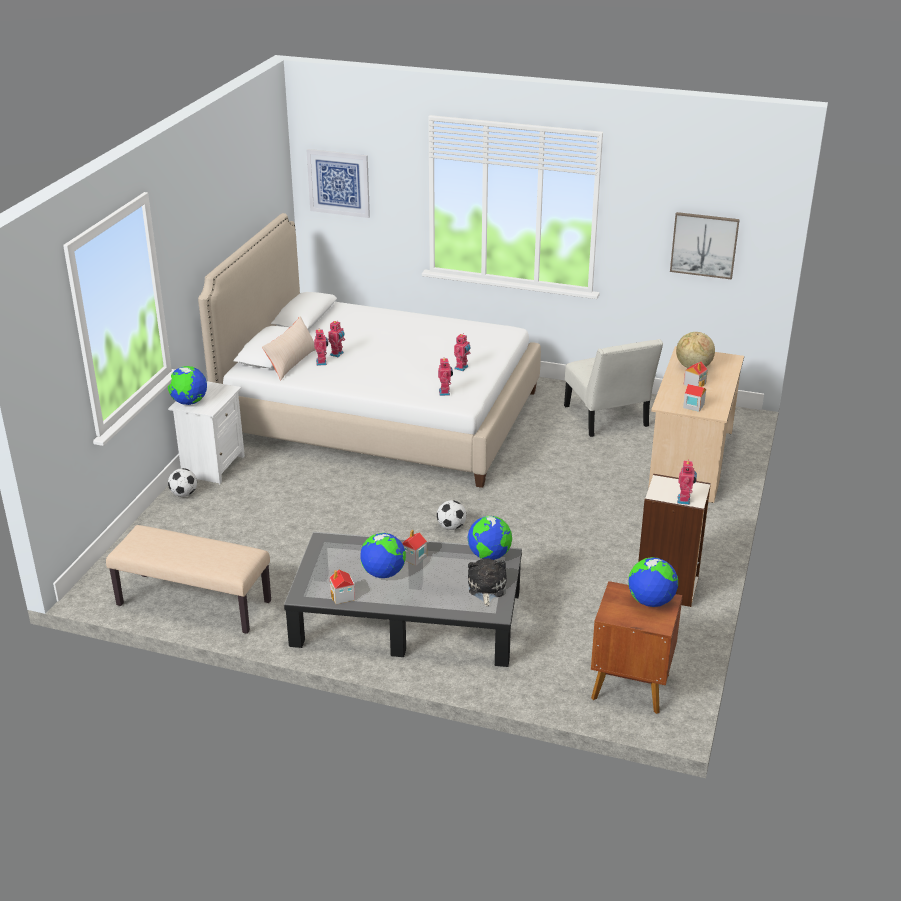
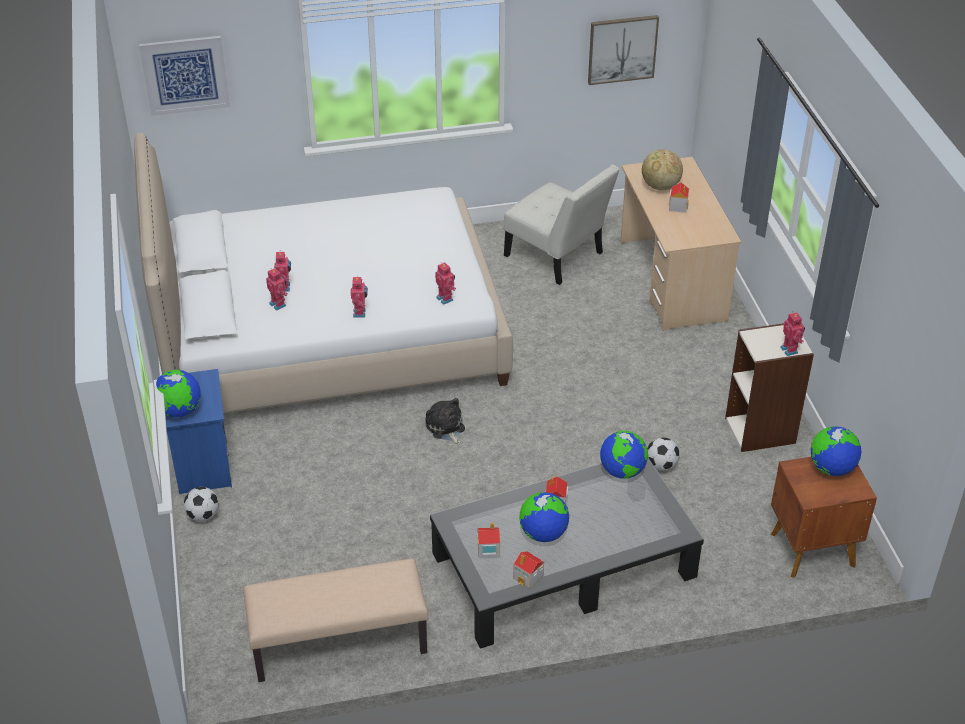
camera: 30 degrees left, 10 degrees up
(212, 466) = (202, 467): white nightstand -> blue nightstand
(291, 362) = (245, 316): beige pillow -> none
(451, 527) = (516, 443): football -> football (661, 465)
(462, 368) = (433, 260): toy robot -> toy robot (360, 313)
(486, 588) = (650, 509): plush toy -> plush toy (445, 428)
(693, 406) = (698, 234): toy house -> toy house (488, 549)

